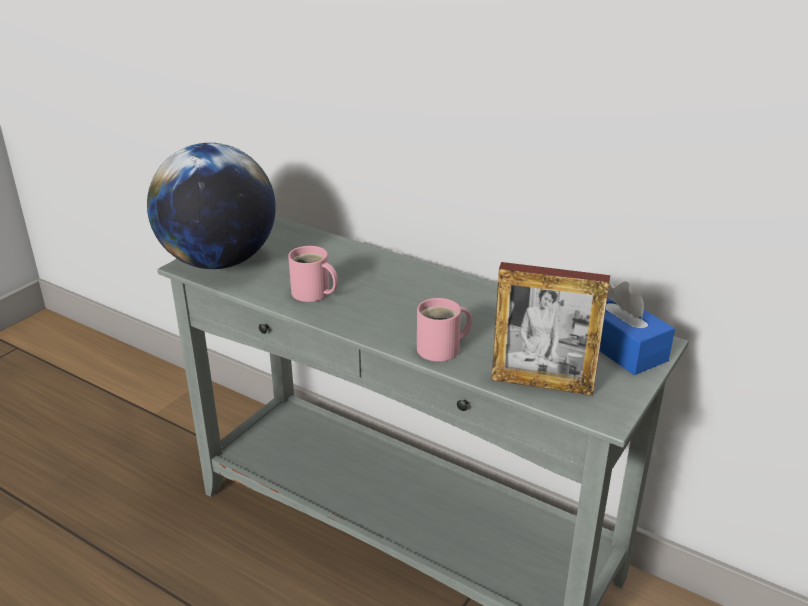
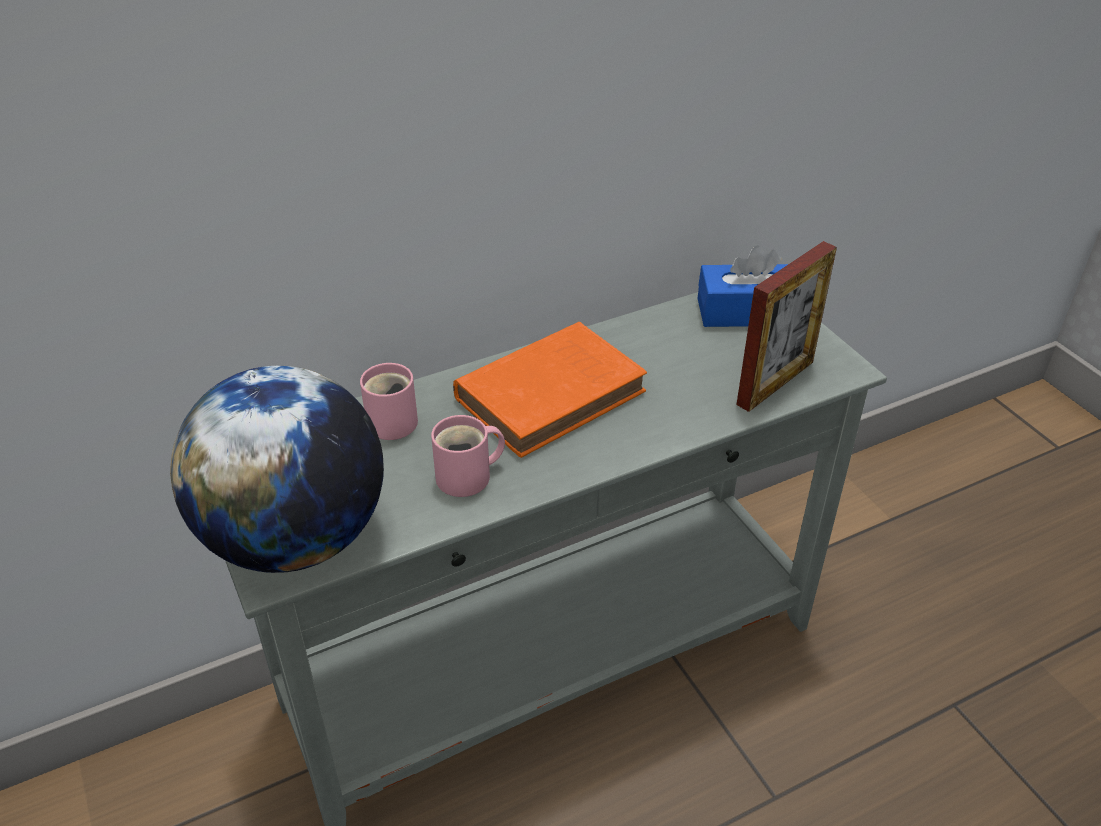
camera: 60 degrees left, 10 degrees up
(423, 297) = (554, 393): none -> orange book
(442, 349) = (670, 421): pink mug -> pink mug (395, 419)

